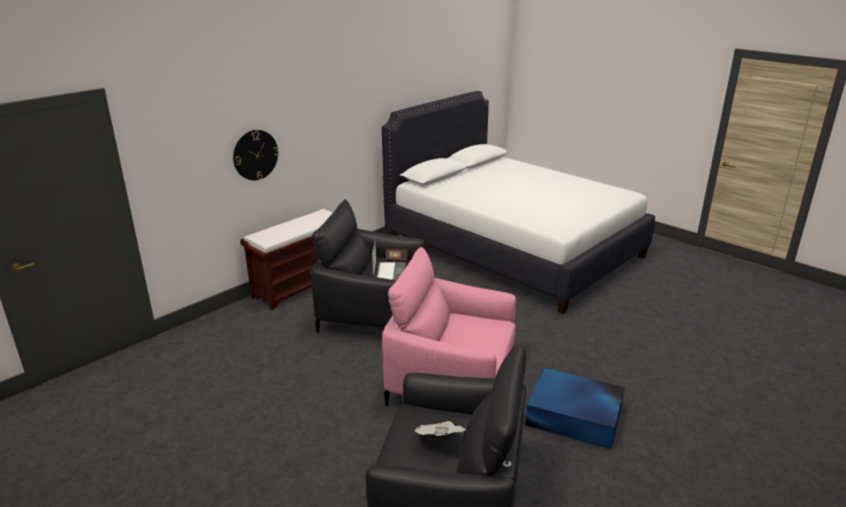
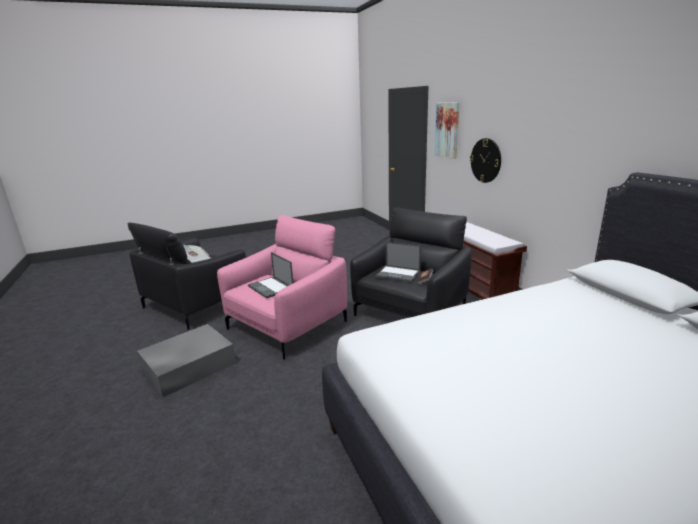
camera: 115 degrees right, 5 degrees down
(176, 142) = (447, 130): none -> picture
(472, 334) = (271, 287): none -> laptop
(575, 417) = (187, 367): blue storage box -> grey storage box

